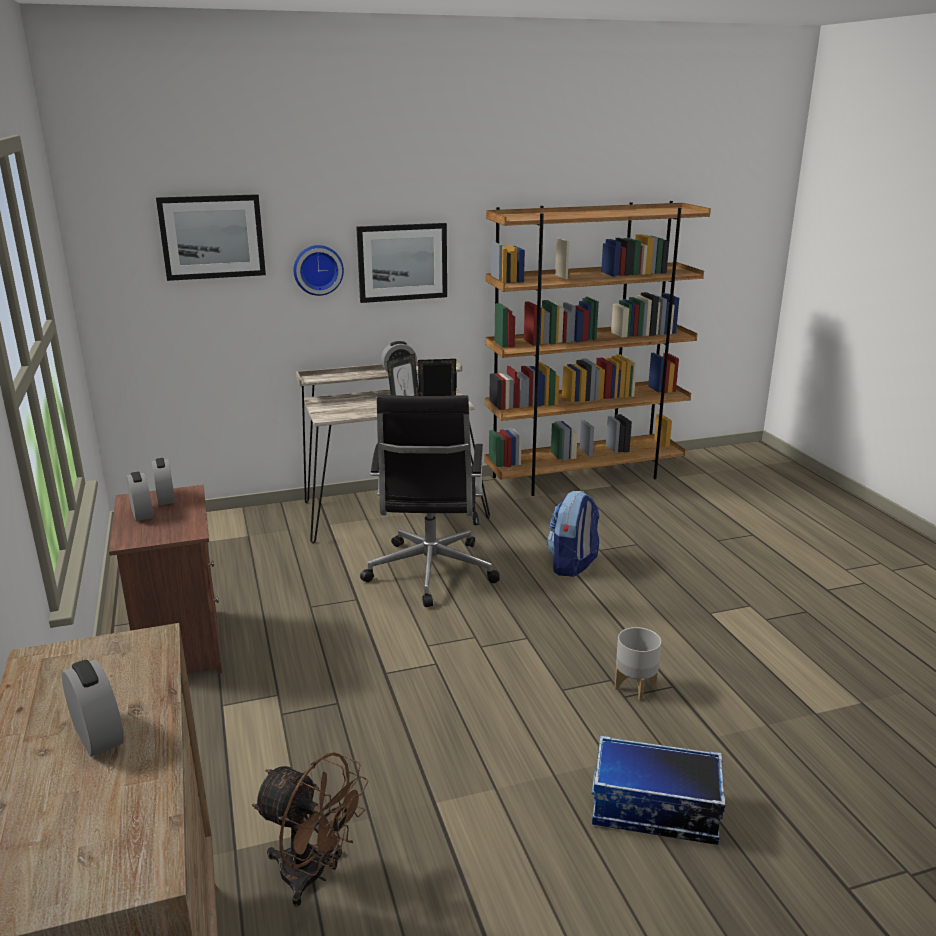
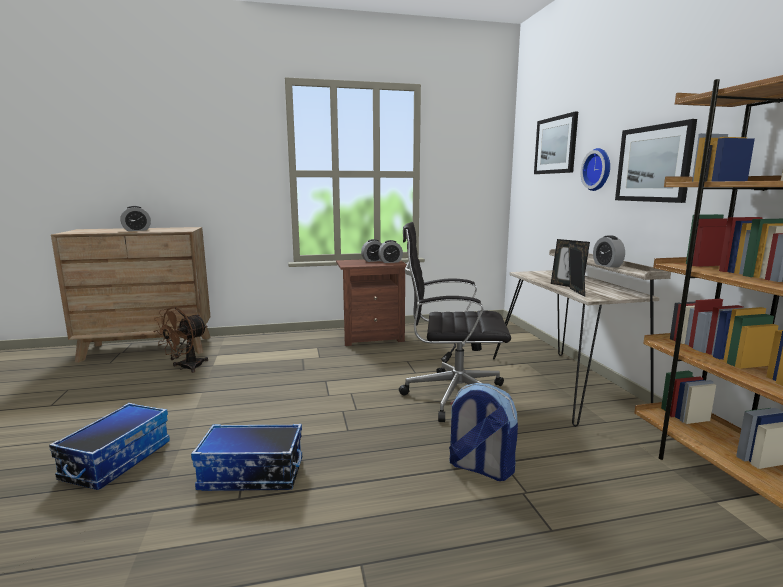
camera: 95 degrees right, 10 degrees down
(635, 687) = (251, 475): grey planter -> storage box

